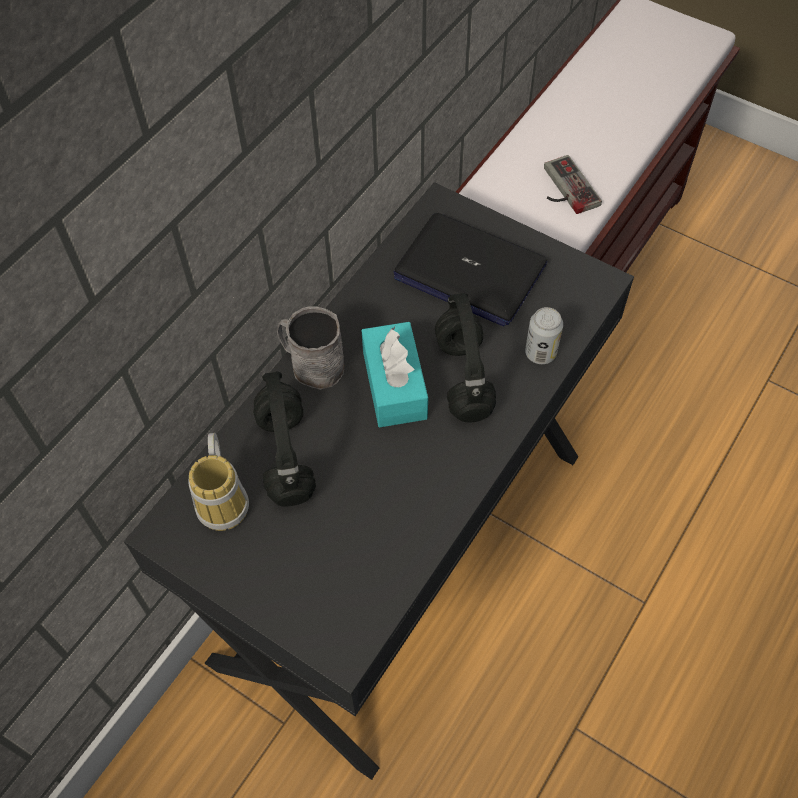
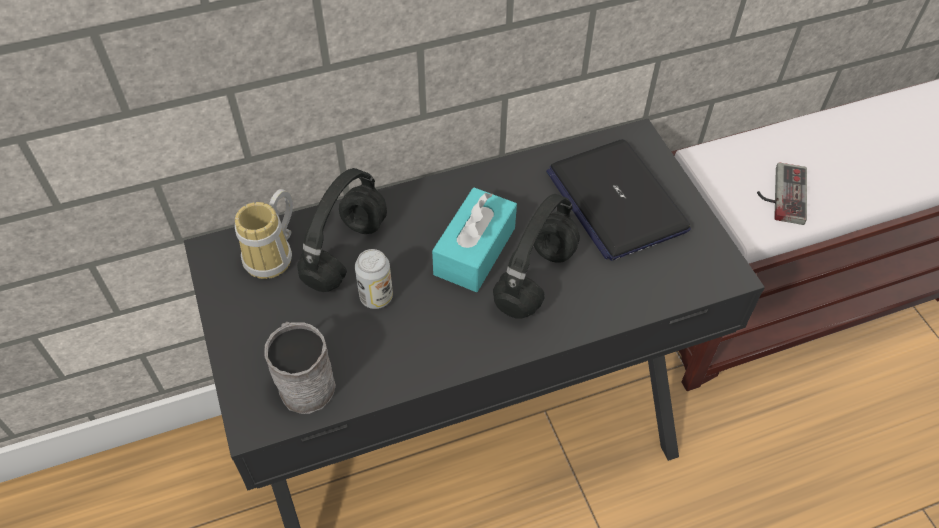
camera: 35 degrees right, 5 degrees down
(311, 365) = (425, 199): grey mug -> grey mug (303, 380)
(540, 353) = (619, 299): can -> can (376, 297)

